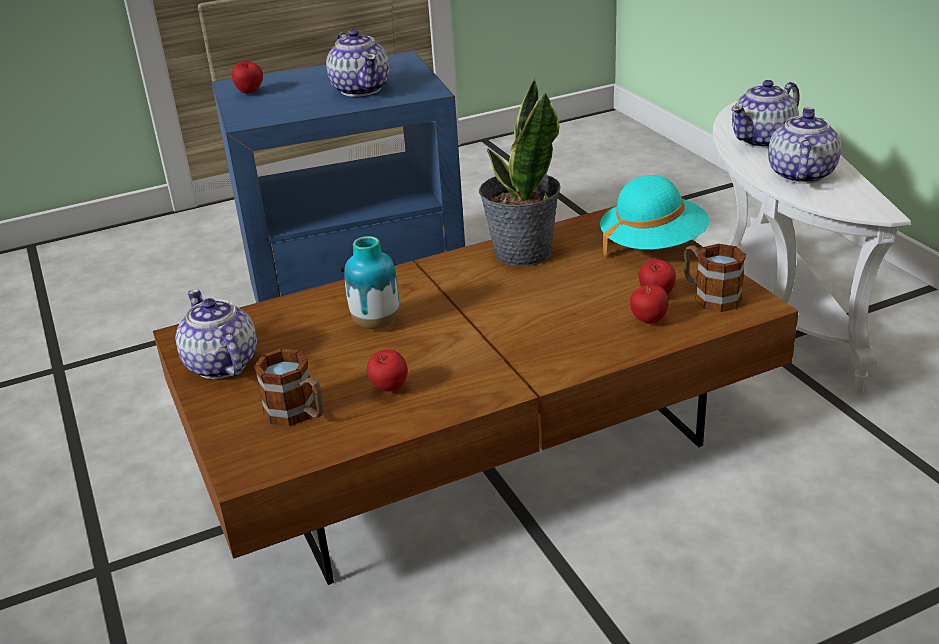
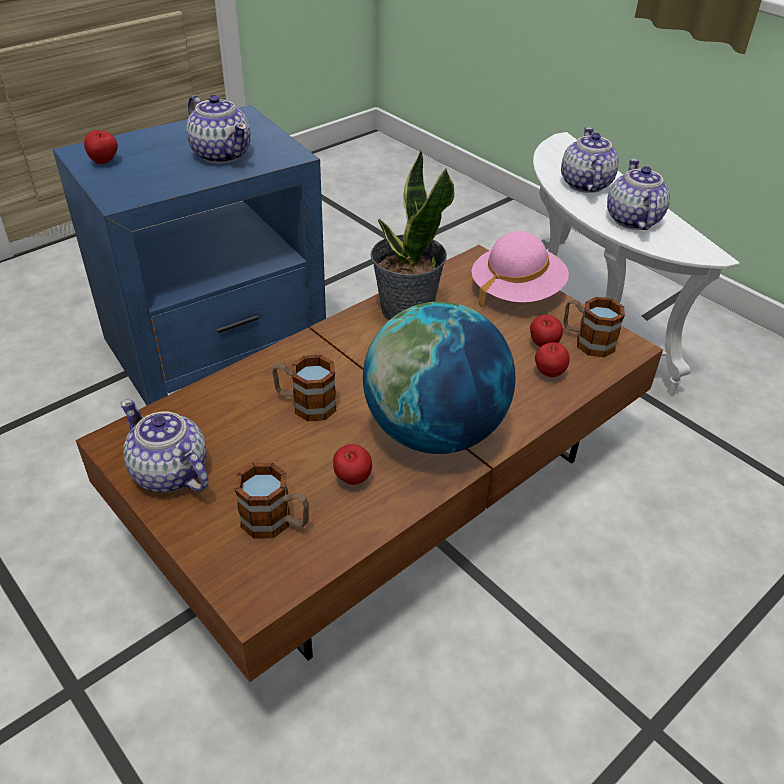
camera: 20 degrees left, 10 degrees up
(376, 323) = (305, 404): vase -> mug
(493, 359) = (433, 432): none -> globe
(652, 245) = (516, 292): turquoise hat -> pink hat
(763, 140) = (585, 184): teapot -> teapot turned 150 degrees clockwise

